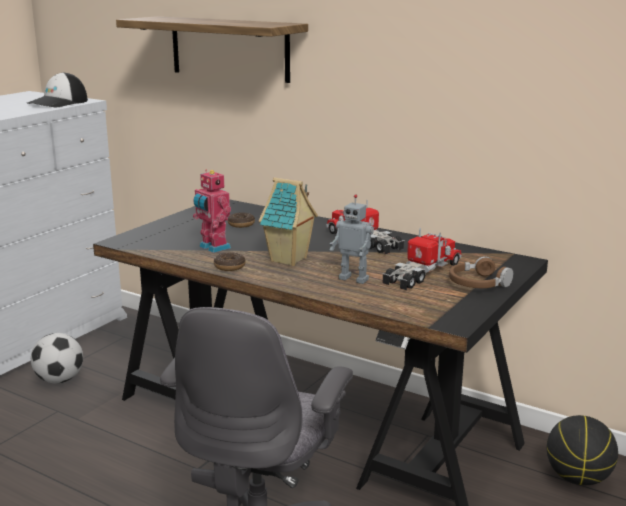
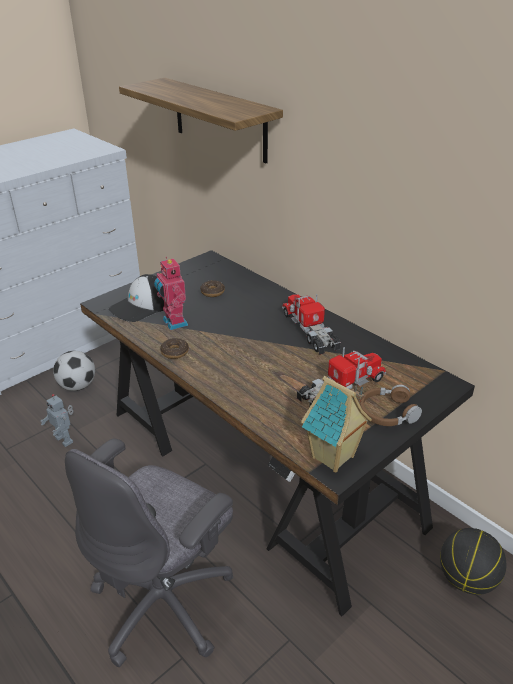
camera: 15 degrees right, 15 degrees up
(58, 103) = (83, 151): cap -> cap (141, 306)
(289, 260) = (230, 350): toy house -> toy house (333, 458)
(354, 279) = (275, 387): toy robot -> toy robot (65, 440)

